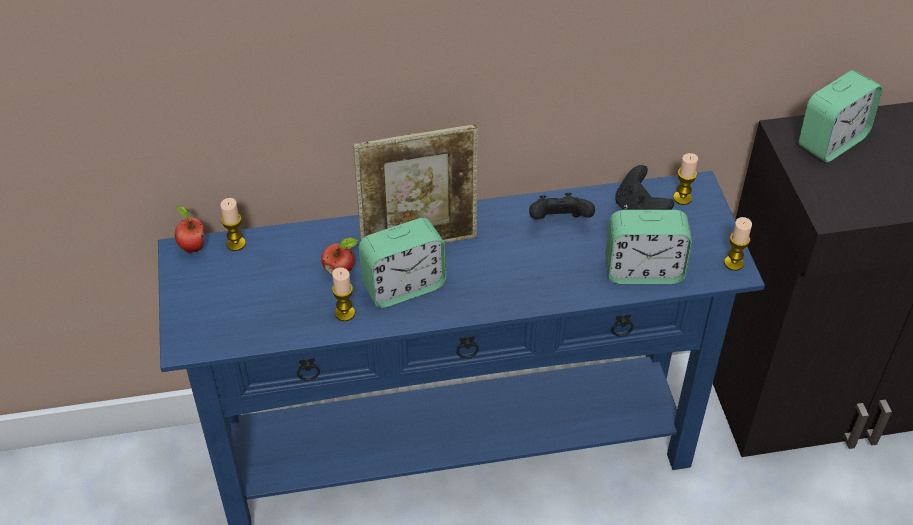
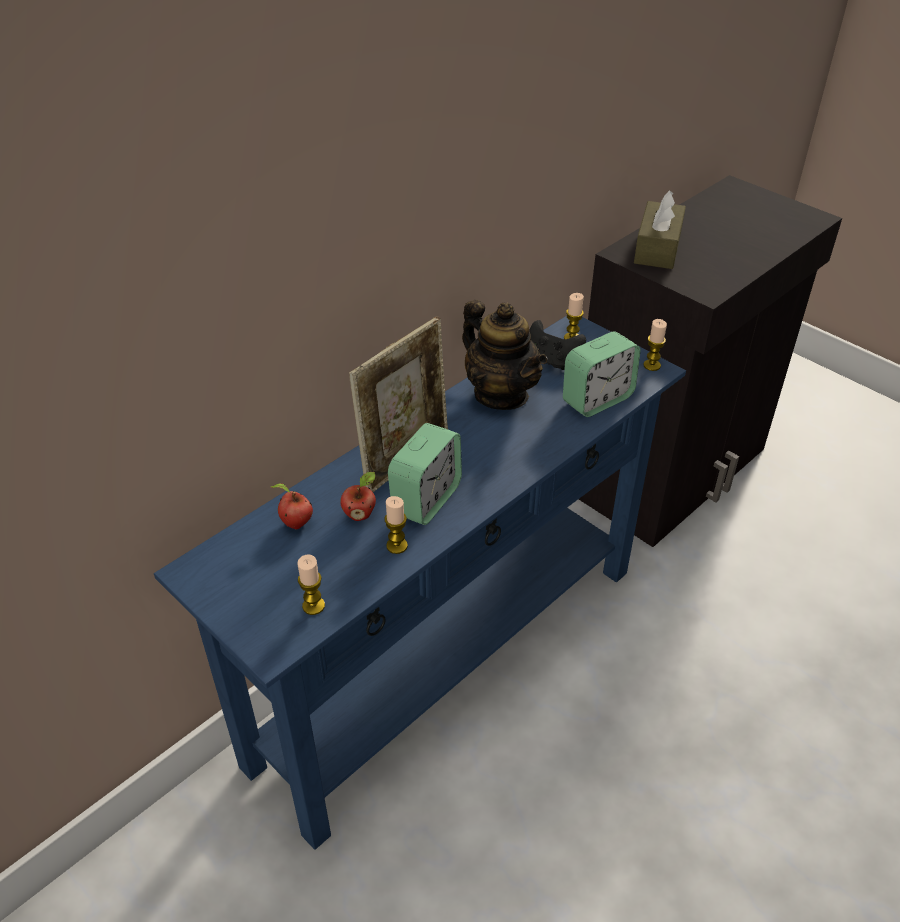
camera: 35 degrees left, 5 degrees down
(192, 247) = (196, 562): apple -> apple (295, 524)
(236, 244) = (238, 539): candle -> candle (313, 606)
(559, 222) = (501, 394): black game controller -> teapot
(832, 142) = (657, 248): alarm clock -> brown tissue box

